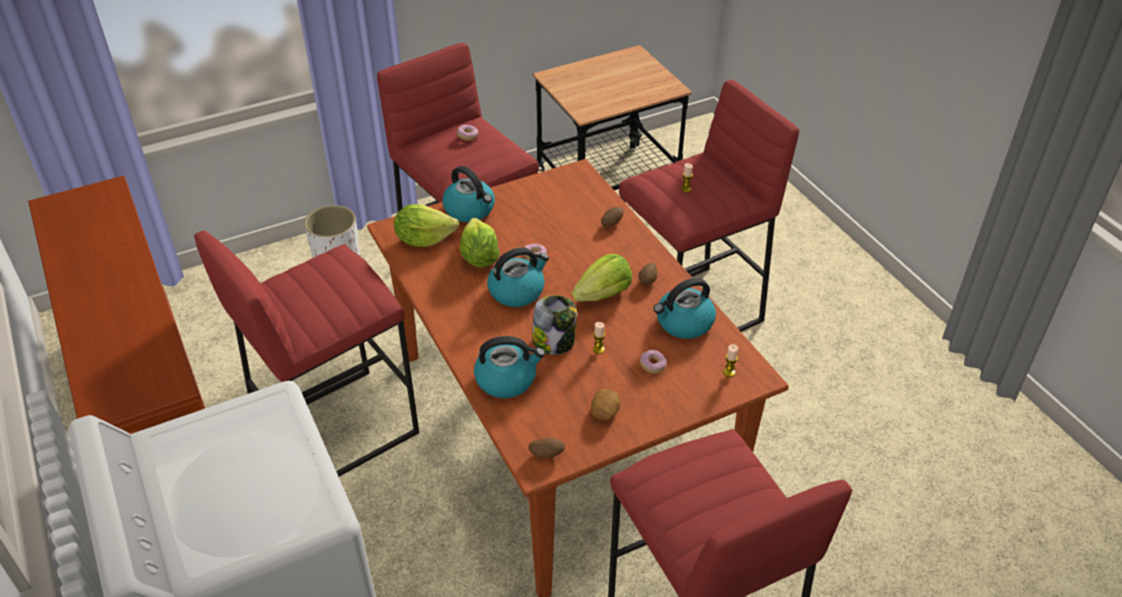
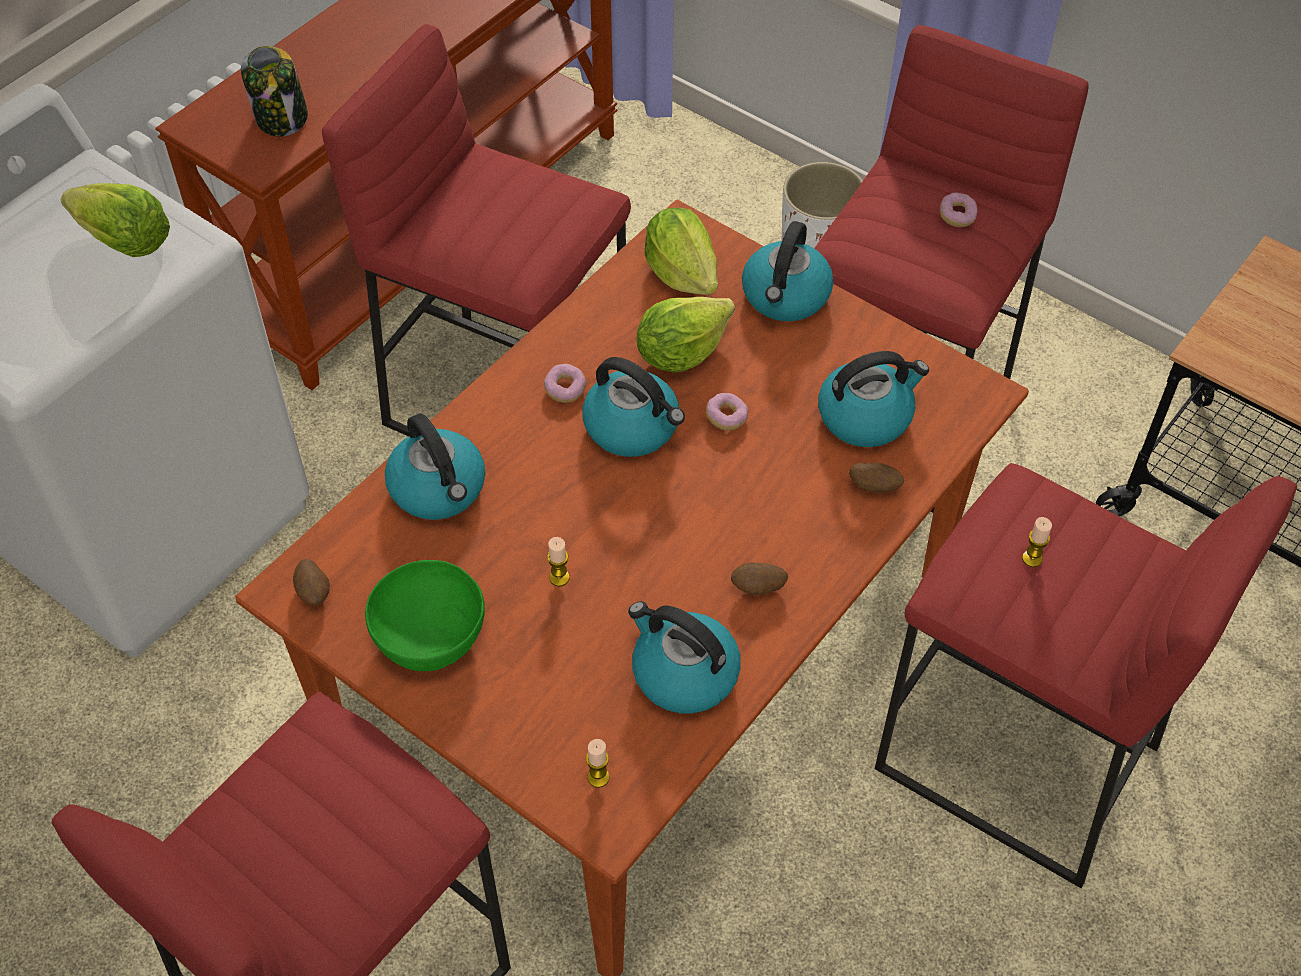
camera: 65 degrees right, 10 degrees up
(554, 341) = (547, 516): jar -> jar (282, 118)
(567, 211) = (866, 416): none -> kettle
(603, 294) = (689, 539): lettuce -> lettuce (124, 242)
(605, 412) = (429, 634): potato -> green bowl
(652, 366) = (559, 663): donut -> donut (565, 389)

